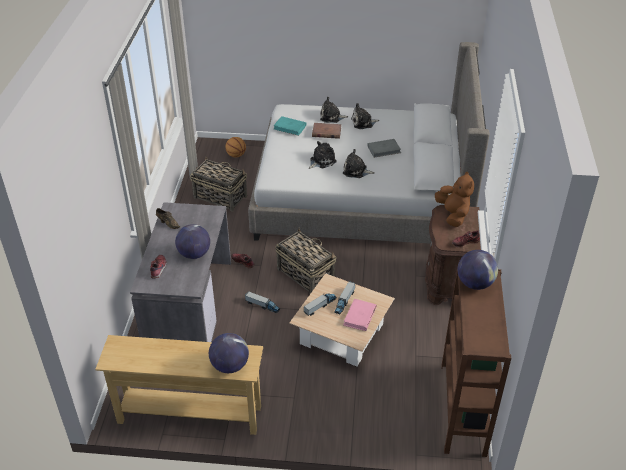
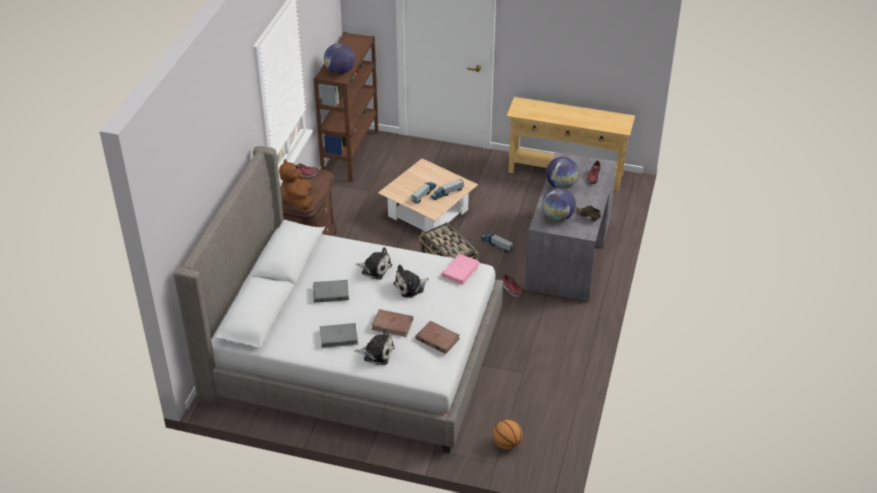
camera: 170 degrees left, 0 degrees up
(219, 197) = (533, 376): basket -> none
(230, 366) = (533, 106): globe -> globe (557, 217)
(290, 127) = (437, 339): turquoise book -> brown book
(360, 316) = (414, 181): pink book -> pink book (460, 271)
(363, 123) = (339, 337): plush toy -> grey book

